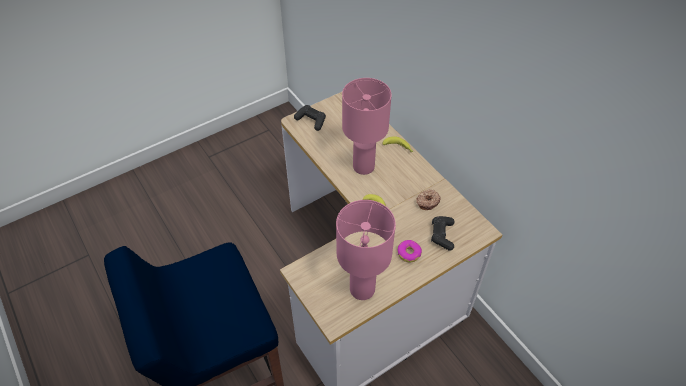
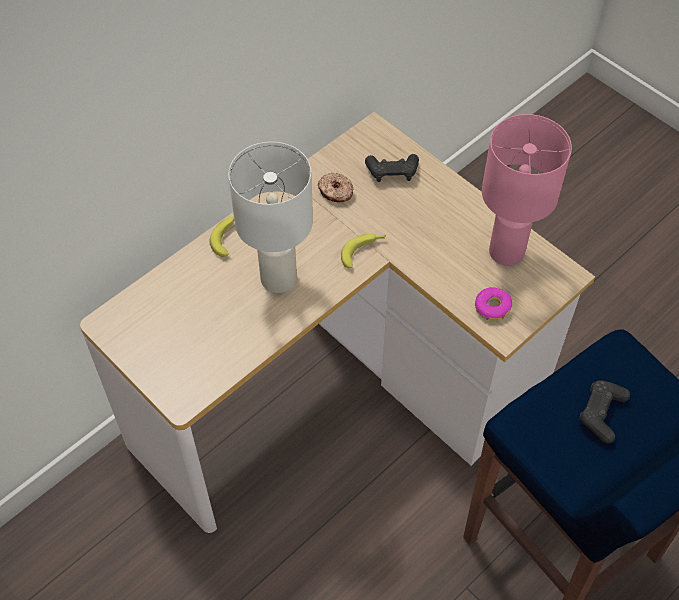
camera: 100 degrees left, 5 degrees up
(311, 121) = (177, 373): black game controller -> black game controller (601, 414)
(363, 166) = (278, 279): pink table lamp -> white table lamp
(409, 253) = (433, 206): donut -> donut (492, 307)

